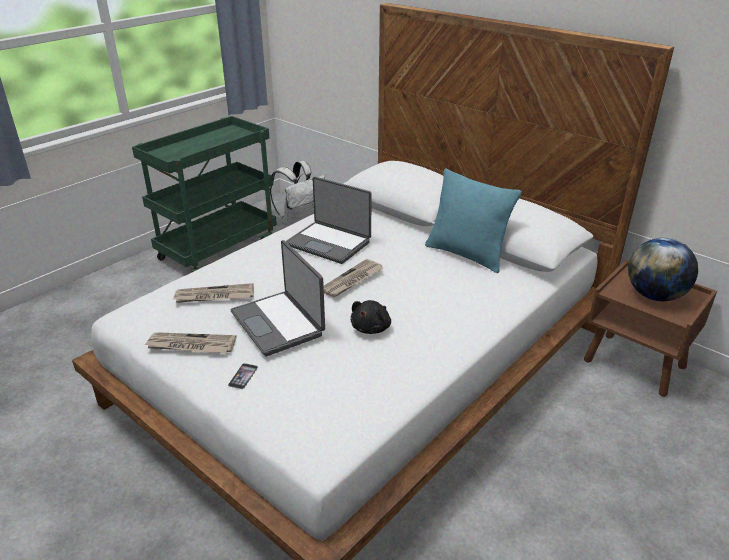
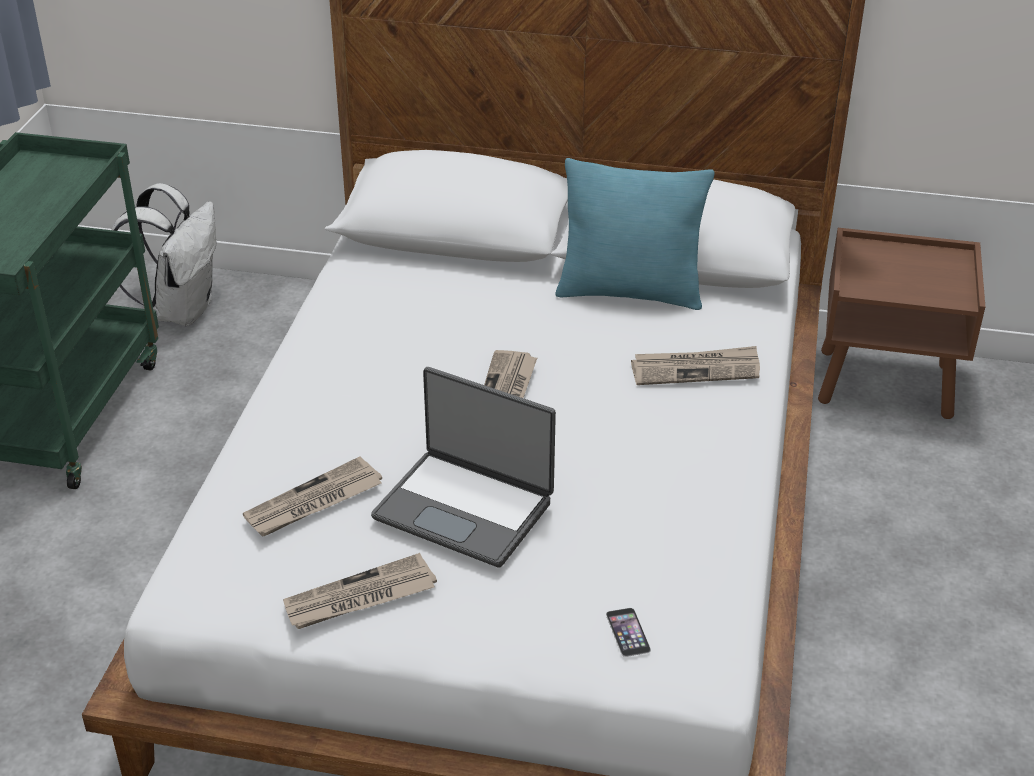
camera: 30 degrees left, 5 degrees up
(243, 376) = (491, 611): phone -> phone (628, 632)
(329, 243) = (402, 341): laptop -> none
(372, 328) = (603, 463): black plush toy -> none
(466, 300) = (696, 369): none -> newspaper
(654, 296) = (910, 275): globe -> none

